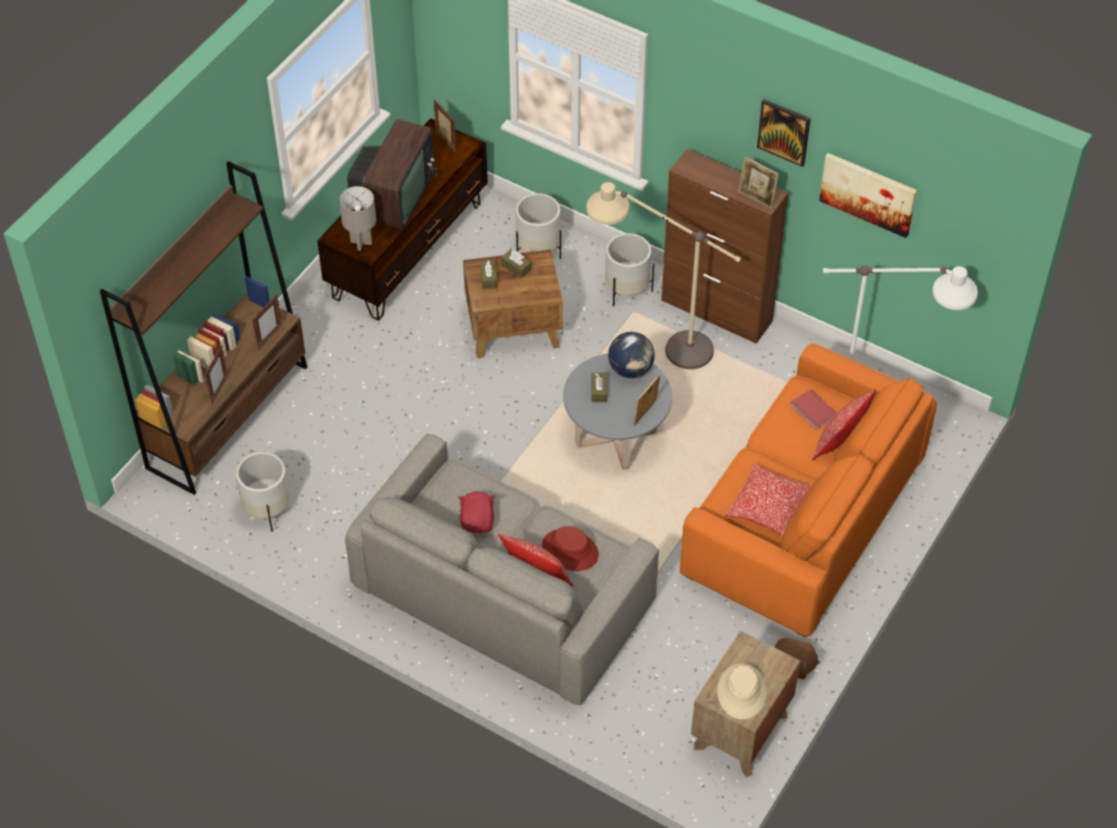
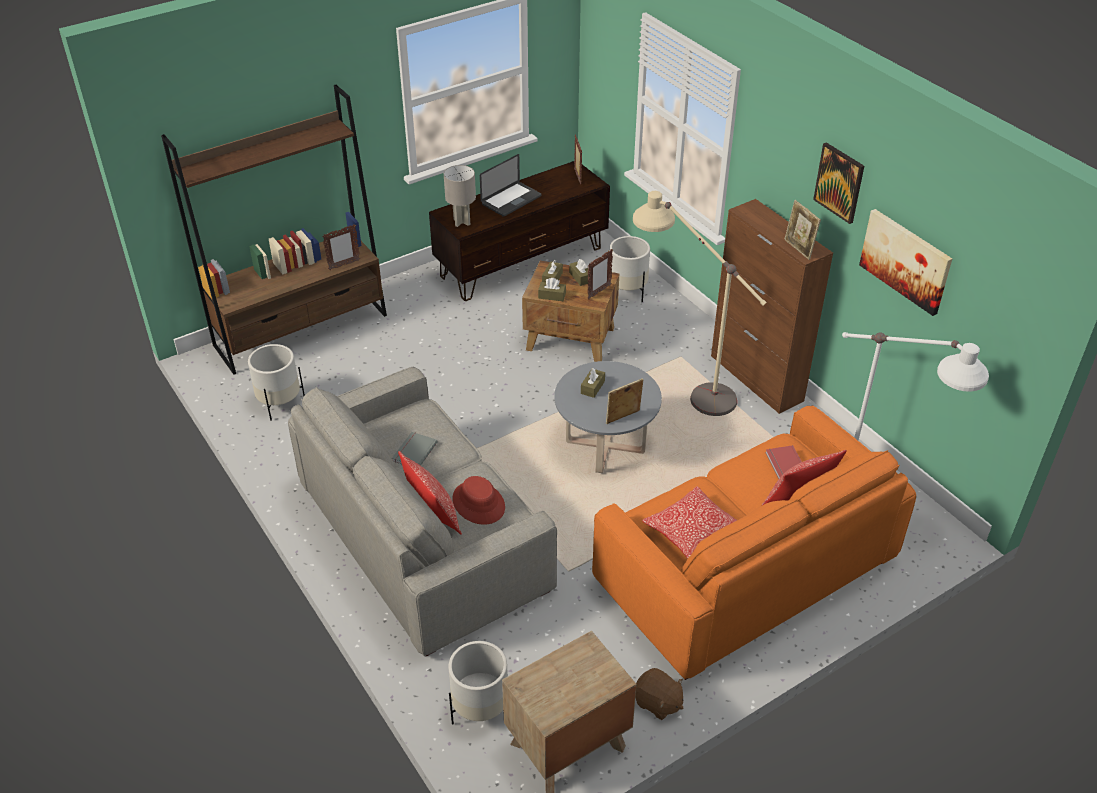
camera: 25 degrees right, 10 degrees down
(219, 390) = (276, 288): picture frame -> picture frame (599, 292)
(395, 196) = (511, 200): television -> laptop
(477, 521) = (413, 451): red plush toy -> grey book
(501, 300) = (552, 296): none -> brown tissue box
(627, 290) = (685, 340): white planter -> white planter (480, 709)
(631, 369) = (632, 380): globe -> none
(742, 692) = (556, 691): beige hat -> none

